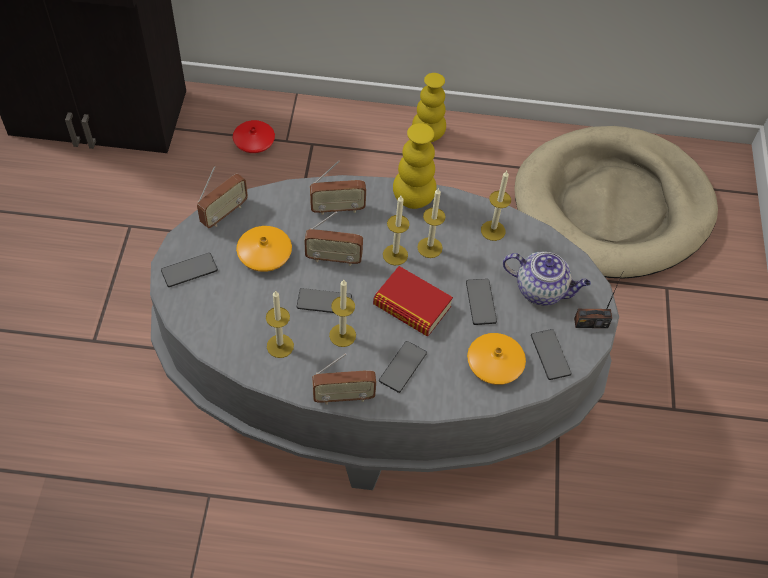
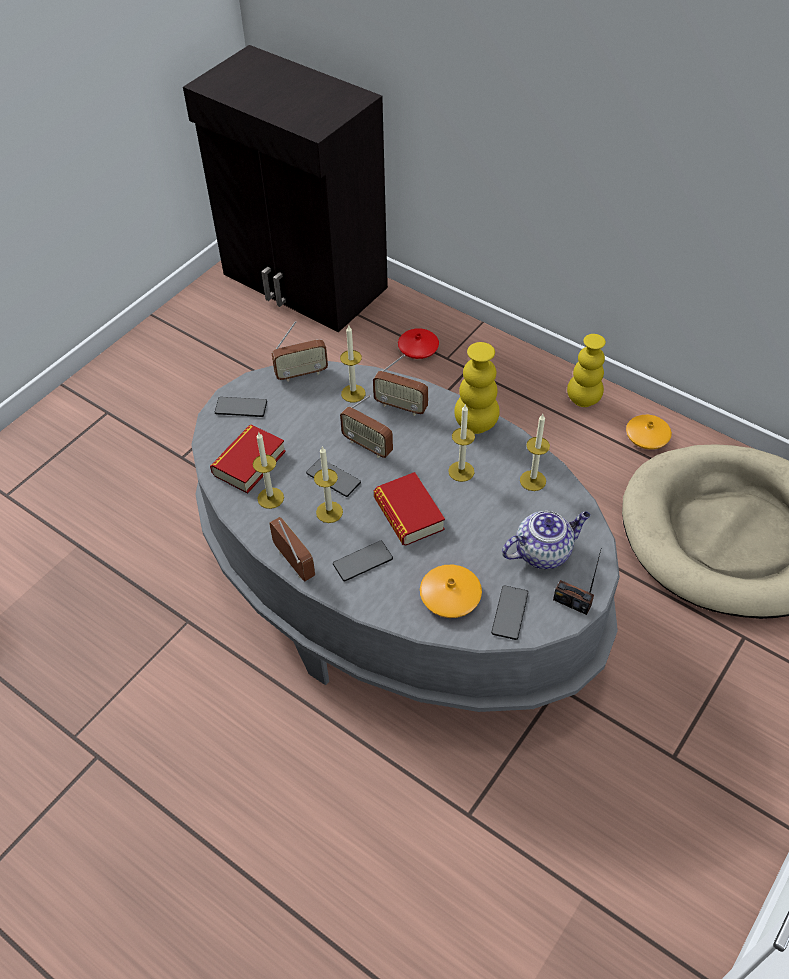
camera: 35 degrees right, 5 degrees down
(236, 321) = (249, 463): none -> book
(264, 253) = (311, 418): orange vase -> orange vase (647, 436)
(343, 396) = (293, 563): radio -> radio turned 150 degrees counterclockwise
(395, 255) = (425, 465): candle -> candle (353, 393)
(480, 302) = (475, 538): phone -> none
(541, 289) = (543, 551): teapot -> teapot turned 75 degrees counterclockwise

